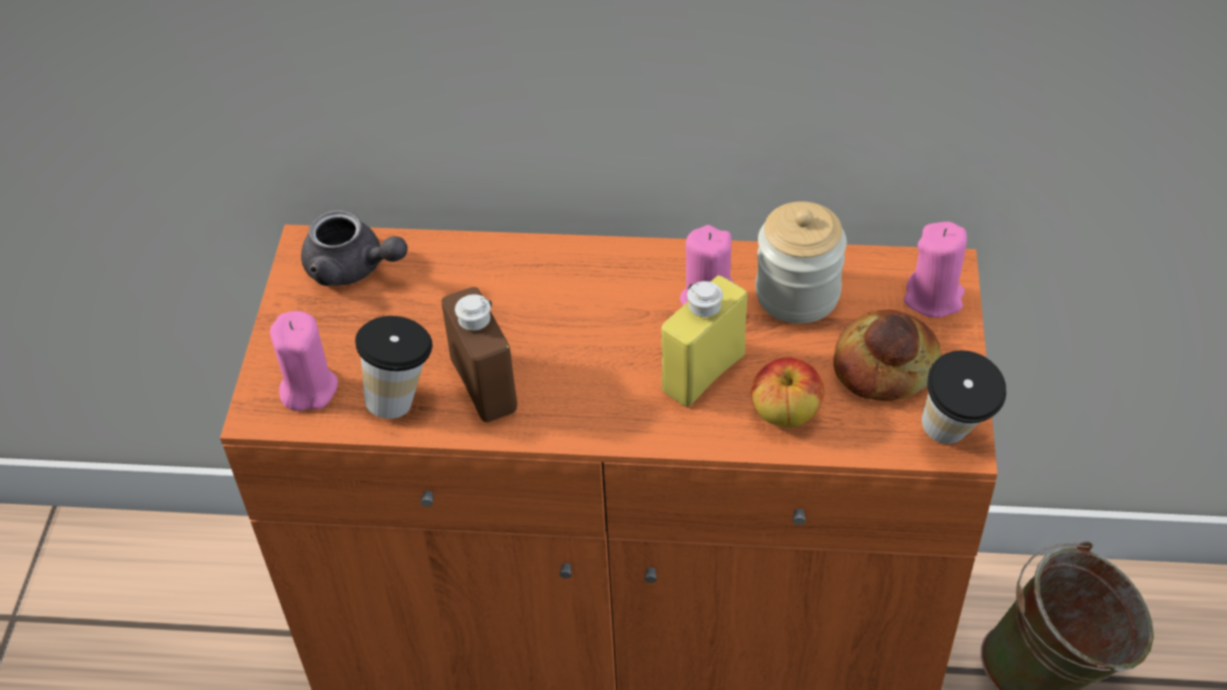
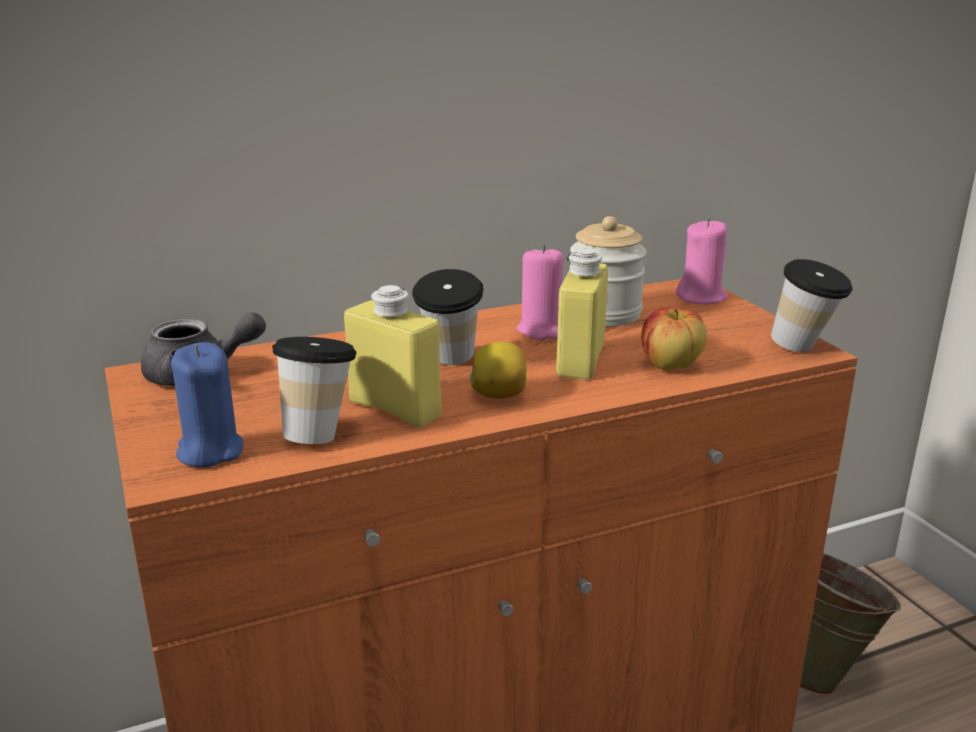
camera: 30 degrees left, 25 degrees down
(308, 388) = (210, 451): pink candle -> blue candle
(484, 385) = (395, 409): brown bottle -> yellow bottle
(579, 328) = (449, 363): none -> cup
(587, 400) = (499, 395): none -> lemon
(884, 365) = (710, 330): bread -> none

